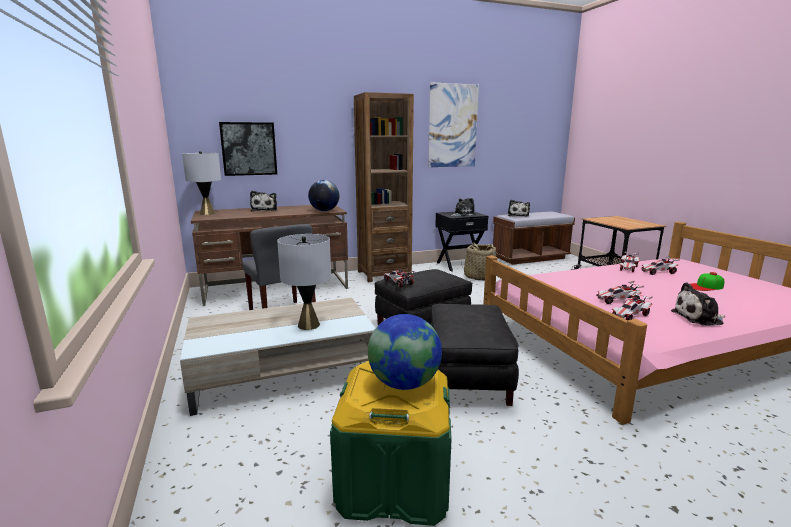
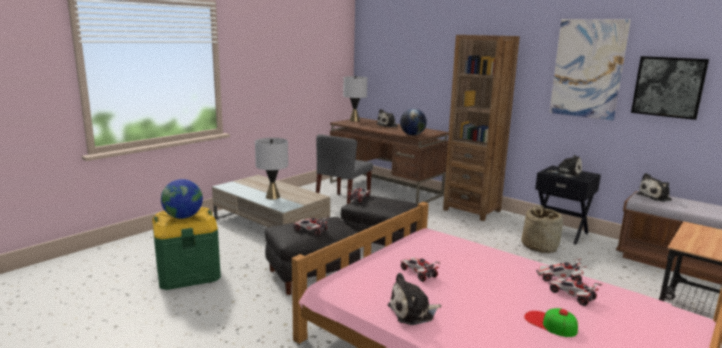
camera: 60 degrees right, 0 degrees up
(249, 149) = (396, 76): picture -> picture (668, 87)
(630, 316) = (378, 279): toy car -> toy car (310, 231)
(699, 318) = (413, 312): plush toy -> plush toy turned 75 degrees counterclockwise

